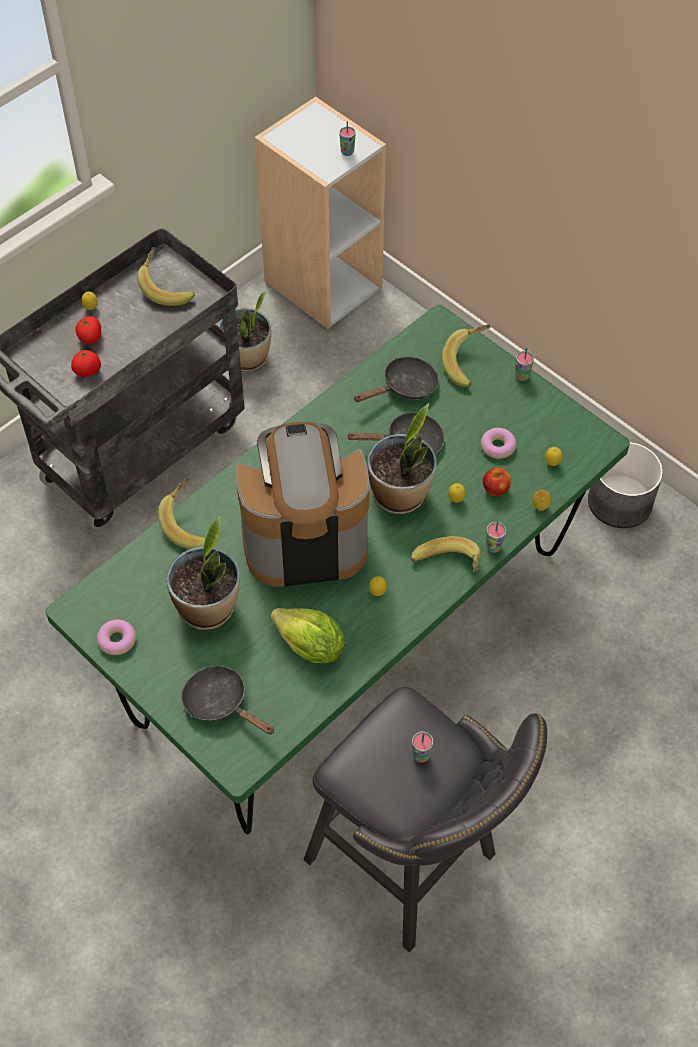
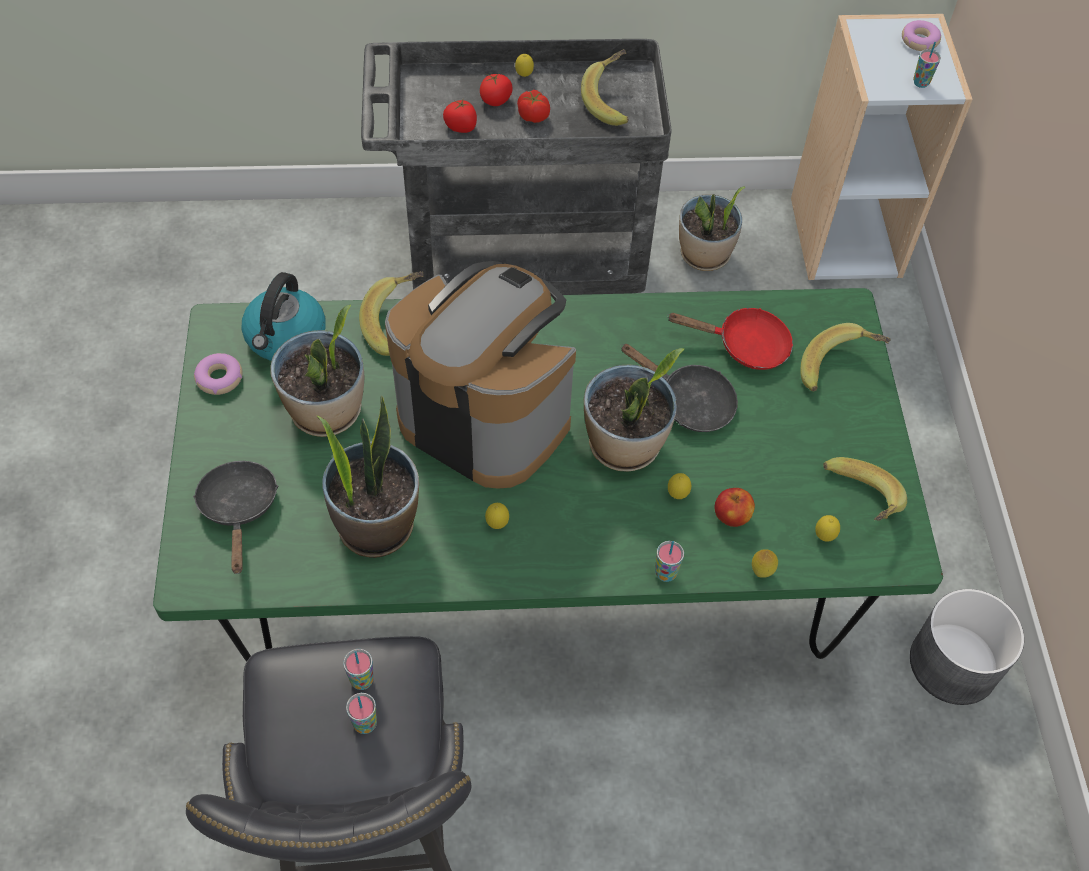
camera: 40 degrees right, 0 degrees up
(127, 332) = (533, 116): none -> tomato
(130, 584) = (286, 338): none -> kettle
(310, 647) = (376, 525): lettuce -> potted plant
(405, 387) = (745, 345): black frying pan -> red frying pan
(448, 568) = (594, 557): banana -> banana (857, 503)
(498, 446) = (781, 475): donut -> donut (919, 41)
(522, 376) = (885, 423): cup -> cup (362, 680)

